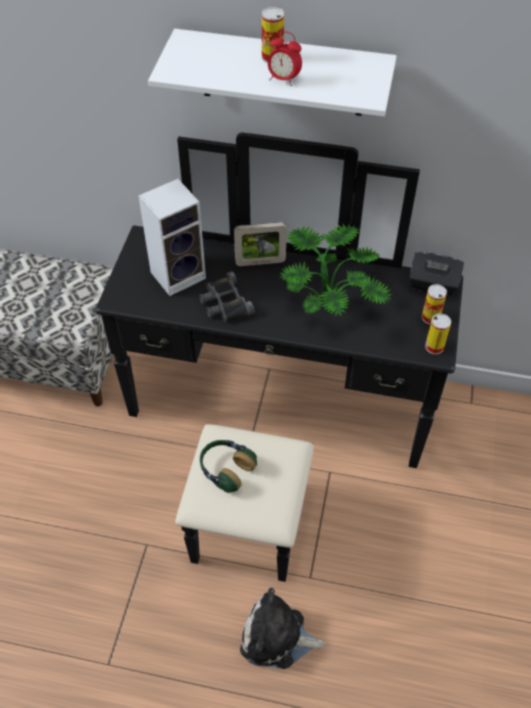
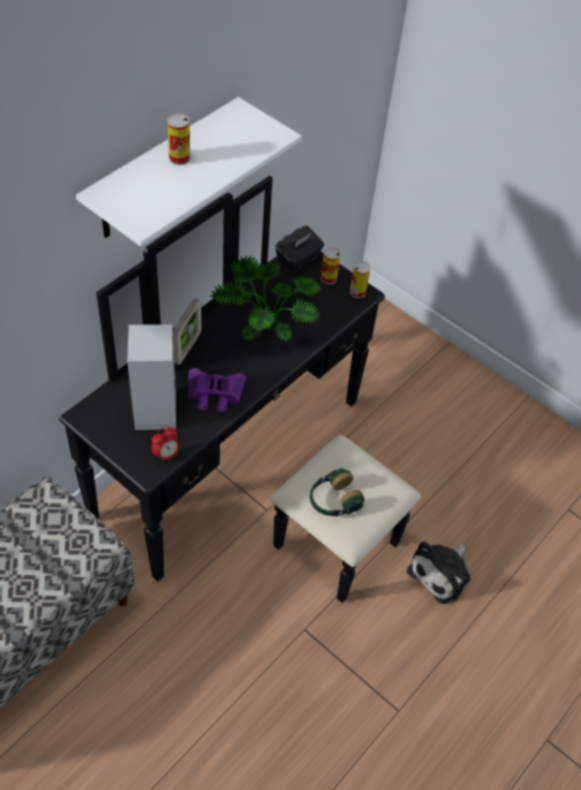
camera: 65 degrees left, 0 degrees up
(224, 302) = (214, 394): black binoculars -> purple binoculars
(283, 79) = (216, 166): alarm clock -> alarm clock (166, 455)

